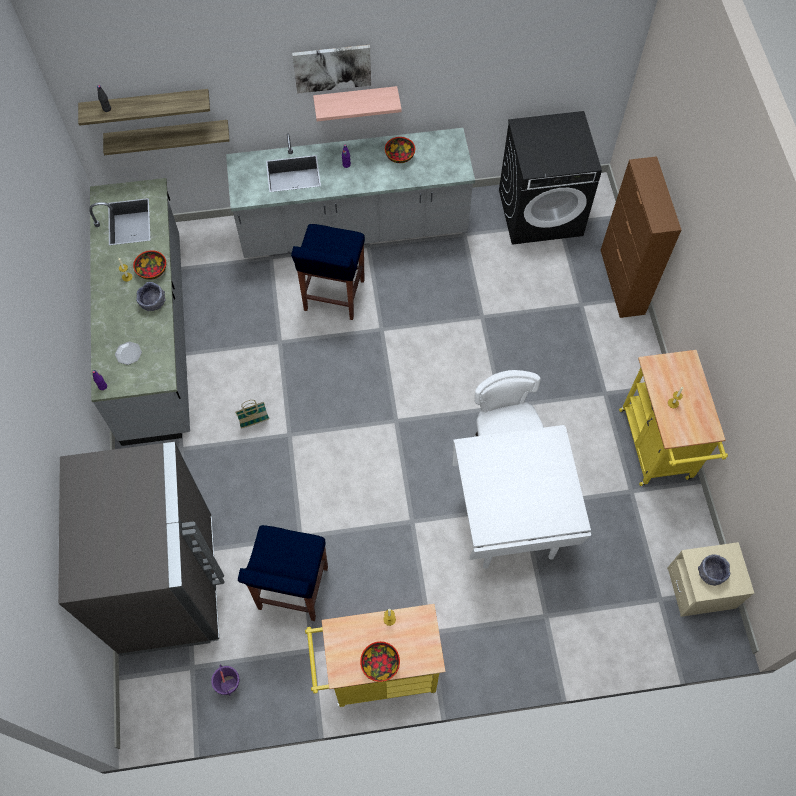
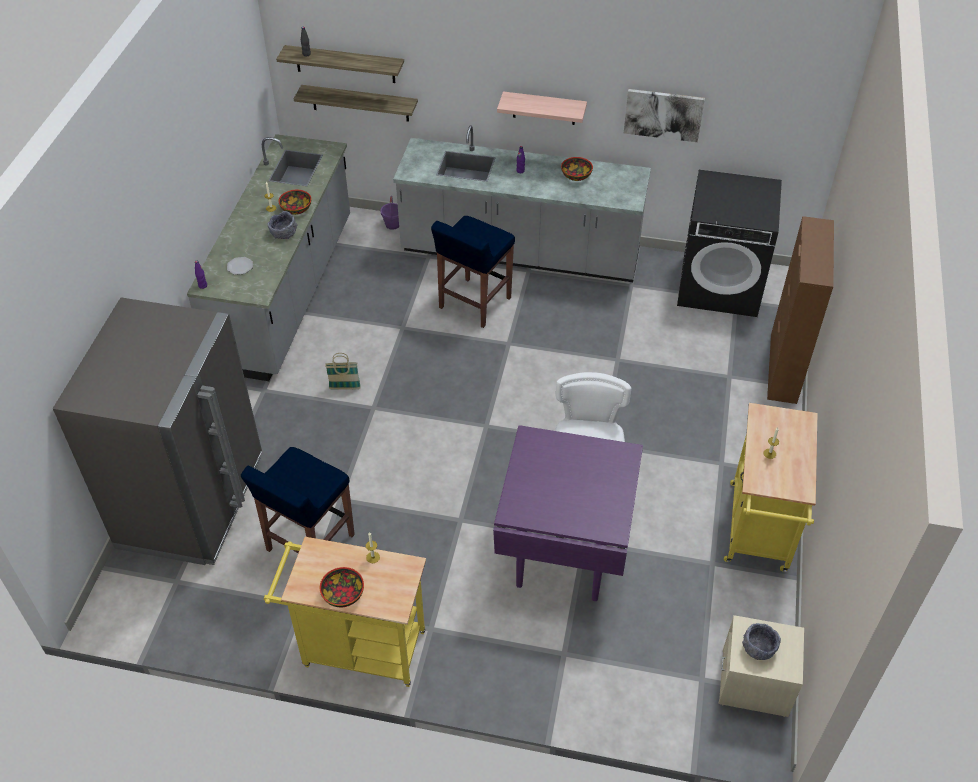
camera: 20 degrees right, 15 degrees down
(229, 684) = (204, 608): purple bucket -> purple bucket (393, 224)
(332, 67) = (524, 64): picture -> picture (663, 114)
(509, 521) = (563, 551): white dining table -> purple dining table

